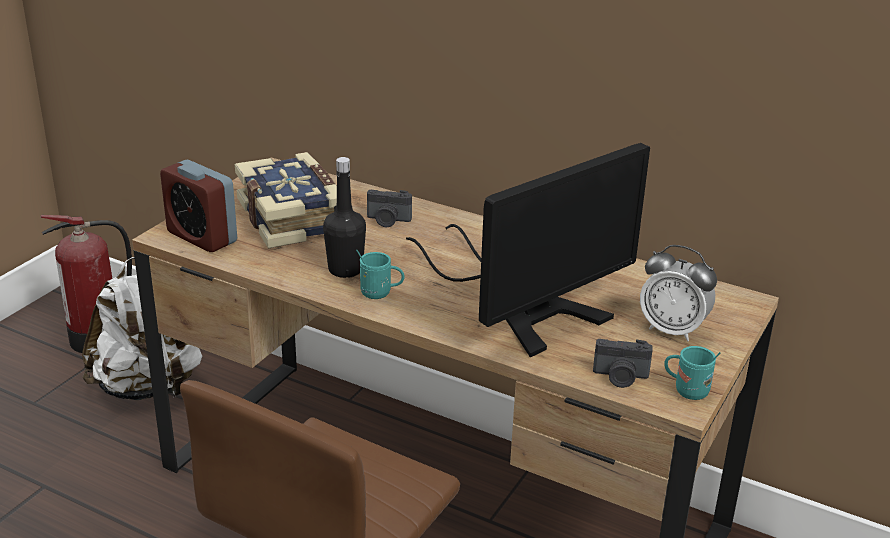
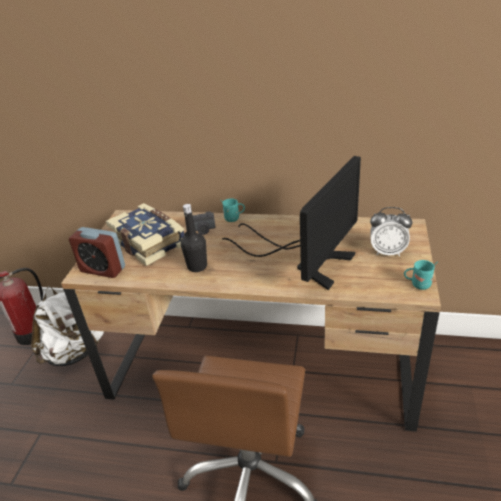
camera: 15 degrees left, 5 degrees up
(380, 294) = (225, 275): turquoise mug -> turquoise mug (234, 218)
(620, 377) = (381, 287): camera -> none

